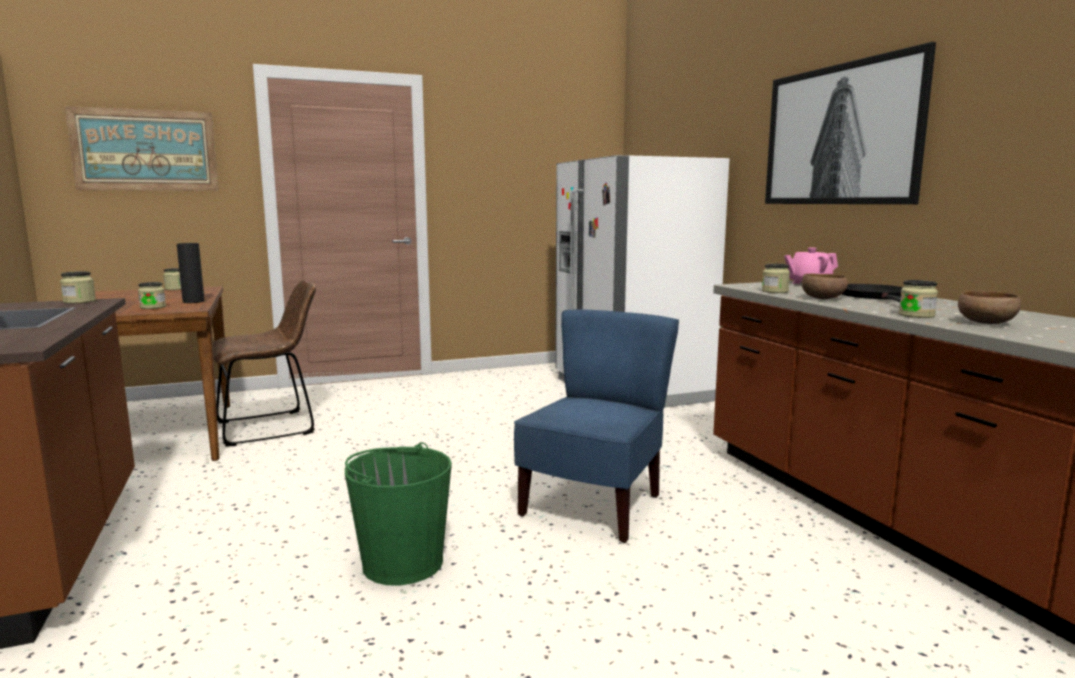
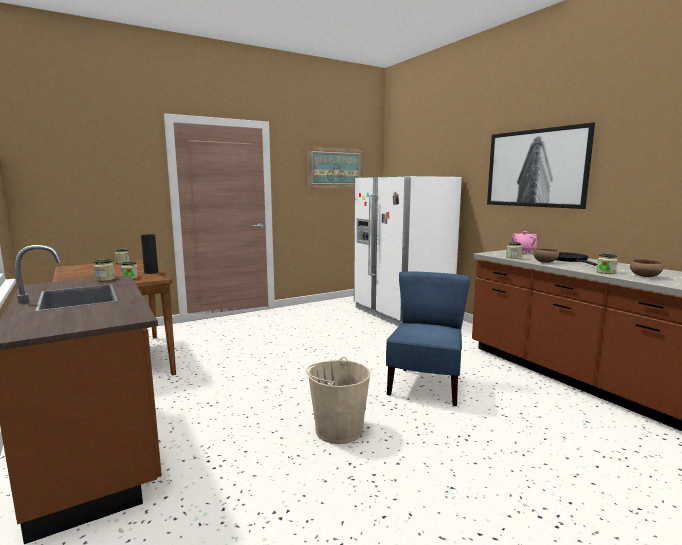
camera: 10 degrees left, 0 degrees up
(145, 150) = (93, 170): picture -> picture (336, 168)
(271, 427) = (195, 350): brown chair -> none
(402, 563) = (338, 430): green bucket -> beige bucket

